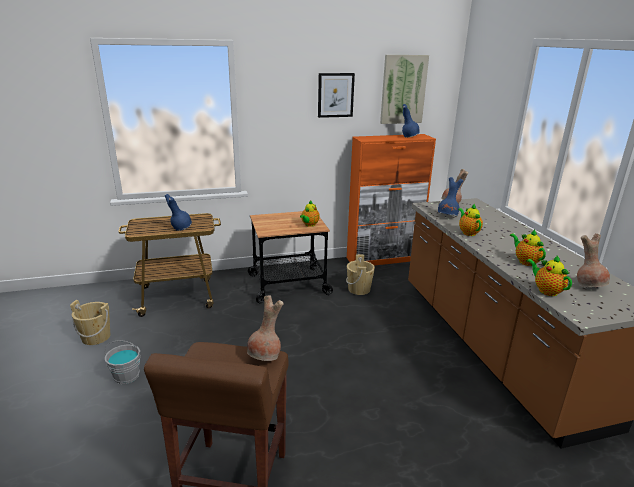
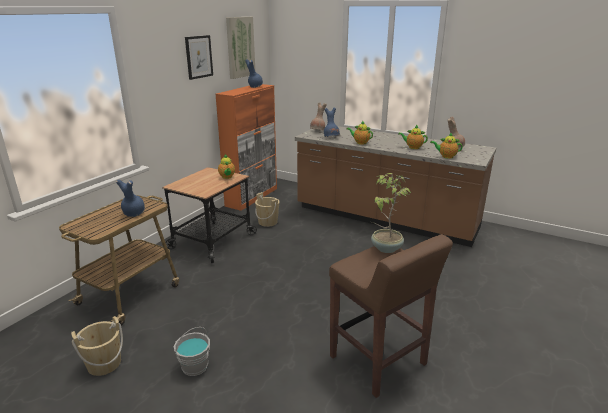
camera: 45 degrees left, 0 degrees up
(265, 356) = (385, 248): brown vase -> potted plant

